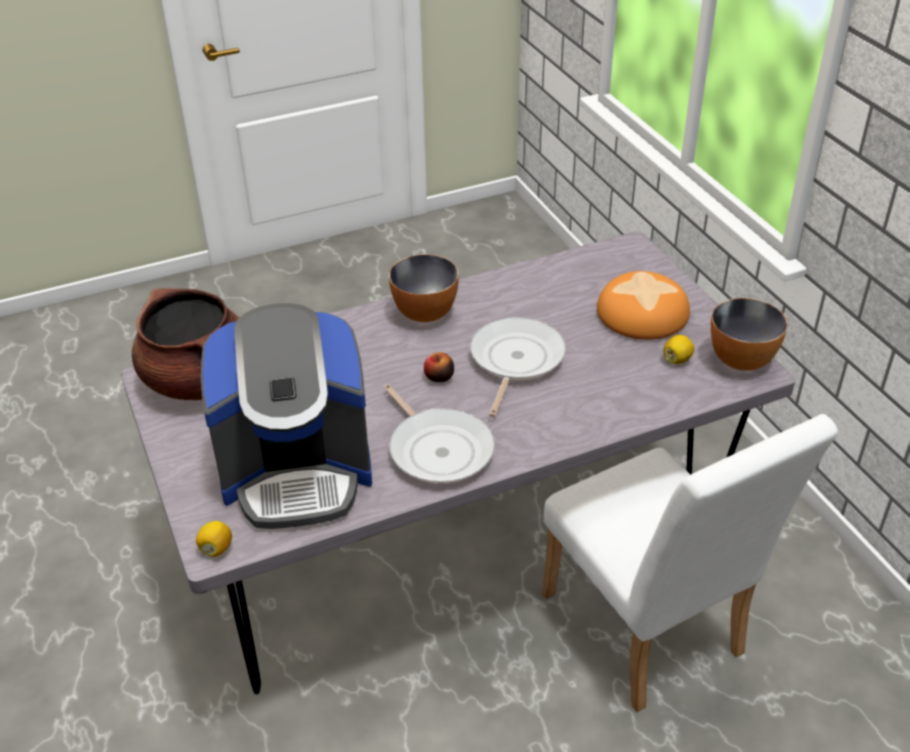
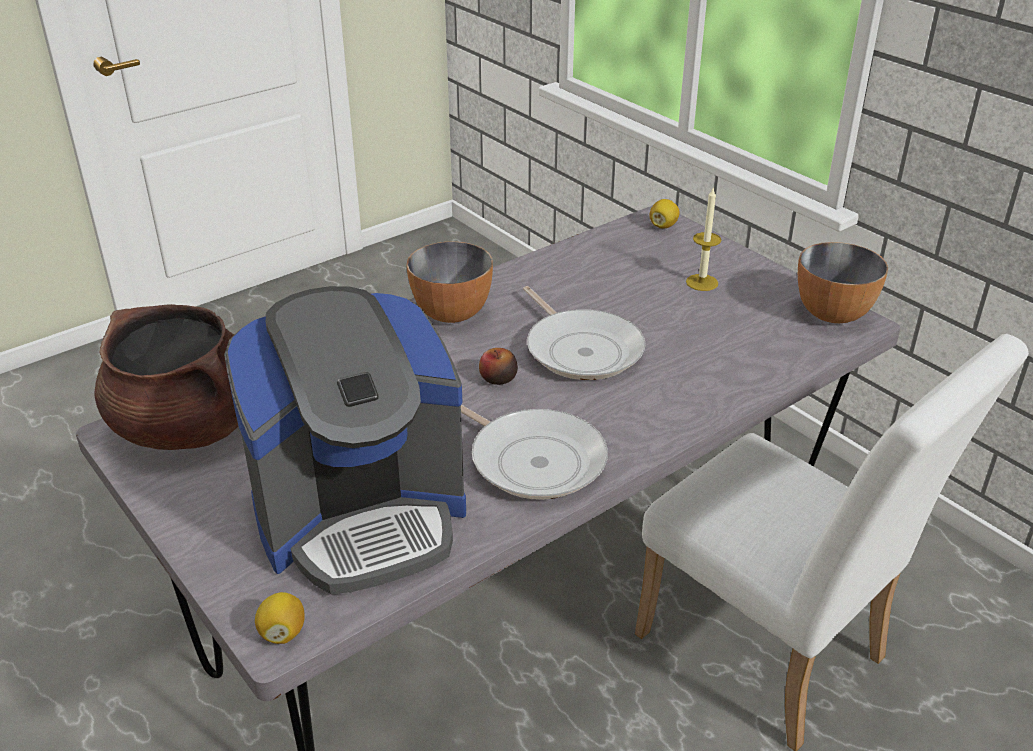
camera: 15 degrees left, 5 degrees down
(515, 360) = (581, 349): frying pan -> frying pan turned 150 degrees clockwise
(642, 313) = (702, 282): bread -> candle
(677, 359) = (764, 323): lemon -> lemon (663, 226)

